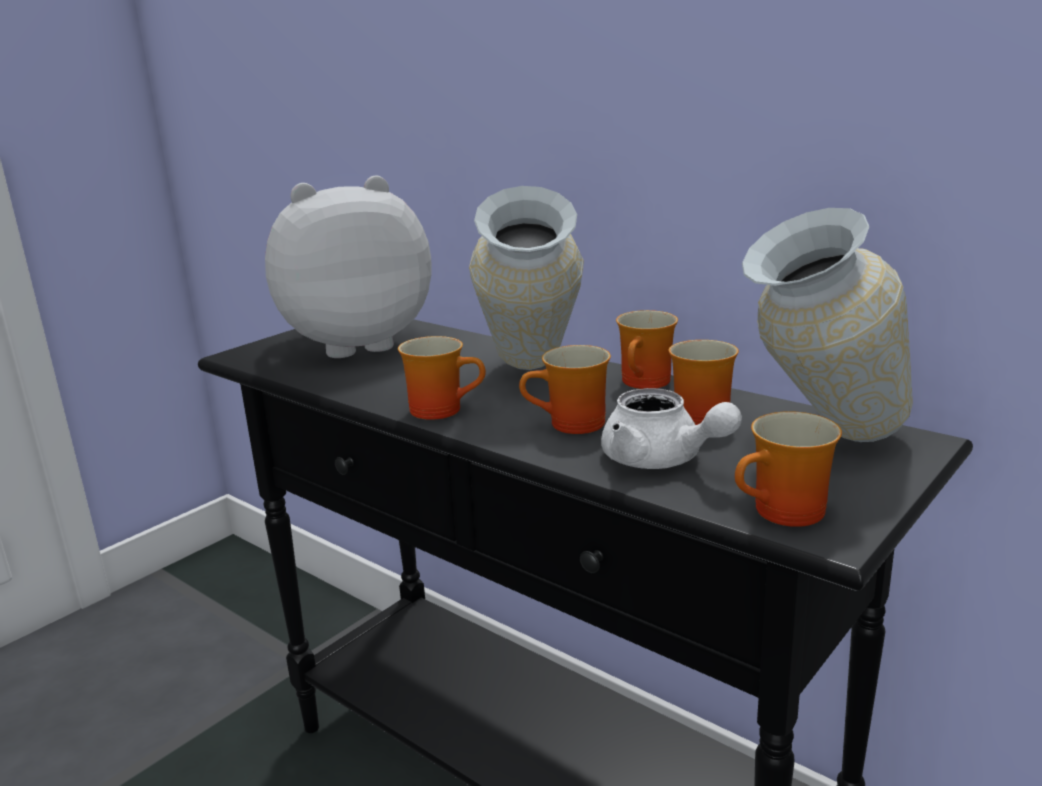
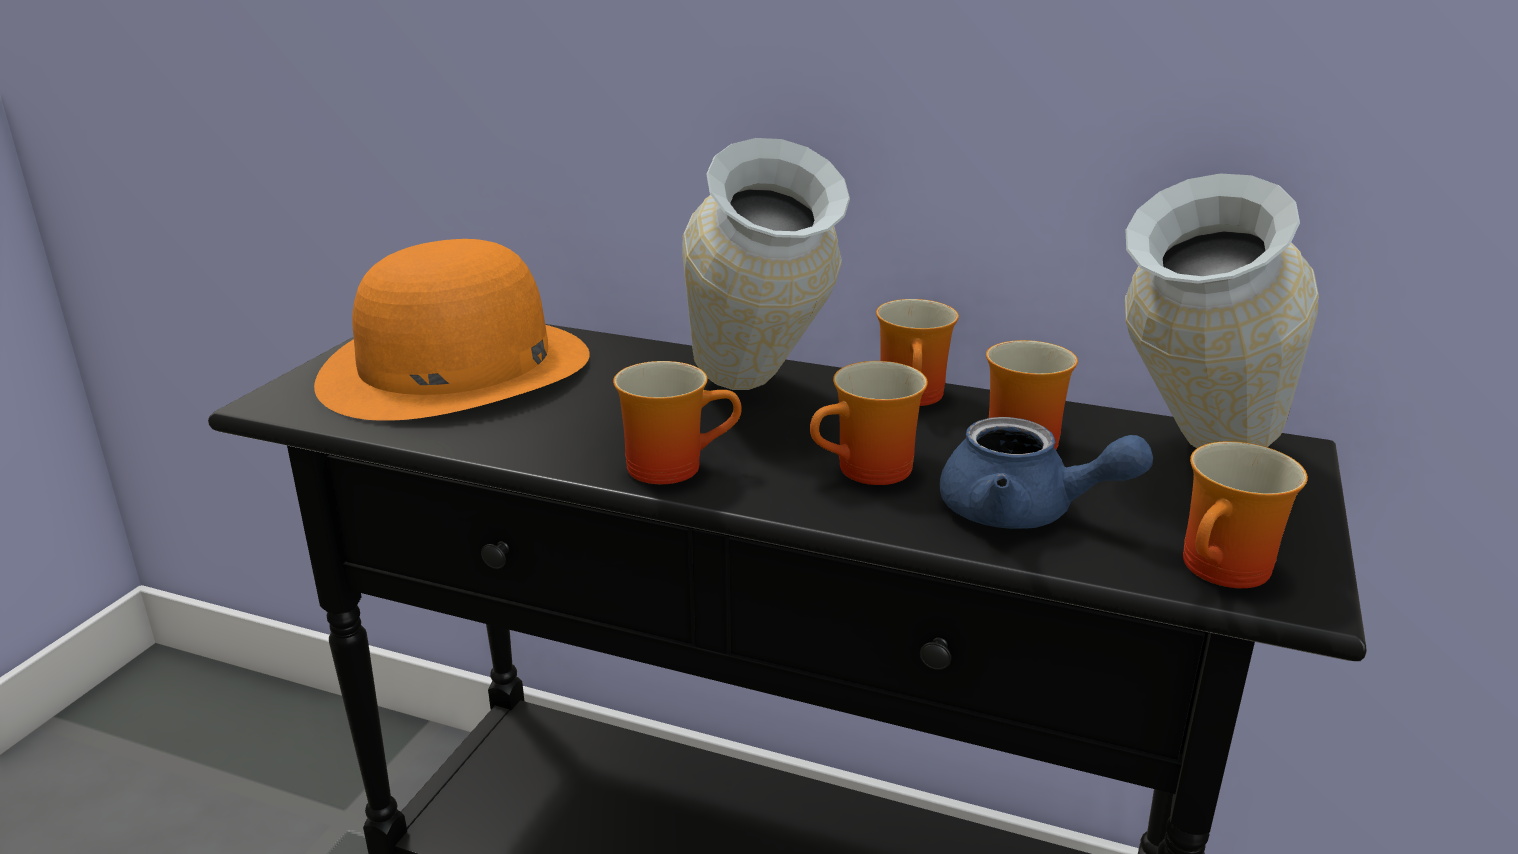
camera: 20 degrees left, 5 degrees up
(355, 344) = (455, 368): plush toy -> orange hat
(661, 460) = (1024, 513): white teapot -> blue teapot

